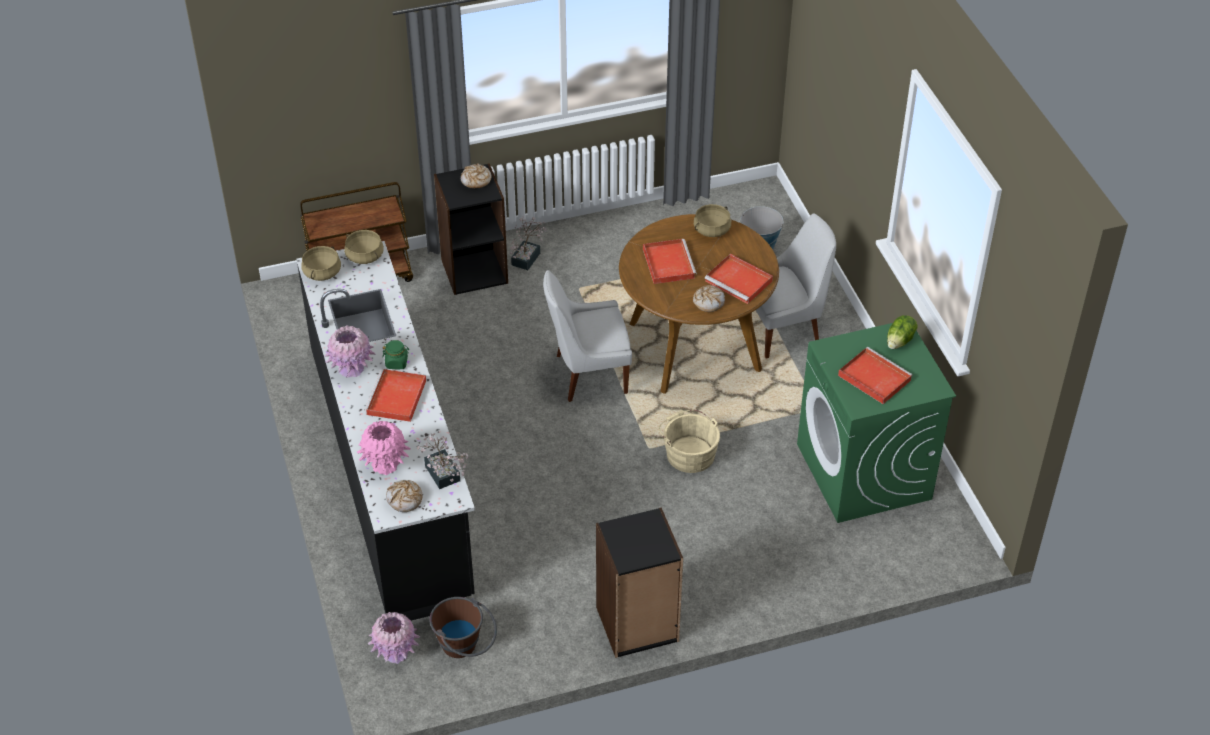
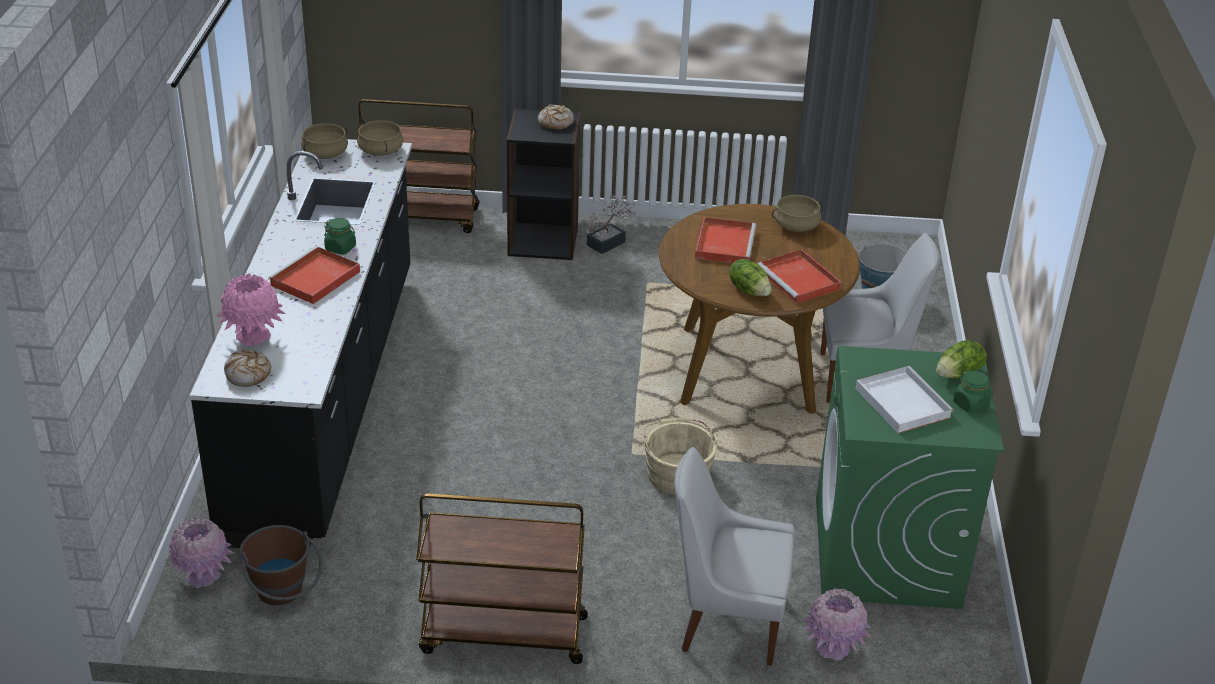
camera: 20 degrees right, 10 degrees down
(351, 368) = (288, 241): pink vase -> pink vase (833, 647)
(444, 477) = (309, 365): potted plant -> none
(588, 374) = (606, 364): white chair -> white chair (726, 621)
(637, 625) = (502, 635): black bookcase -> brown cart
(708, 302) = (749, 290): bread -> lettuce
(873, 377) = (901, 402): red tray -> white tray
(919, 364) = (970, 404): none -> green jar

